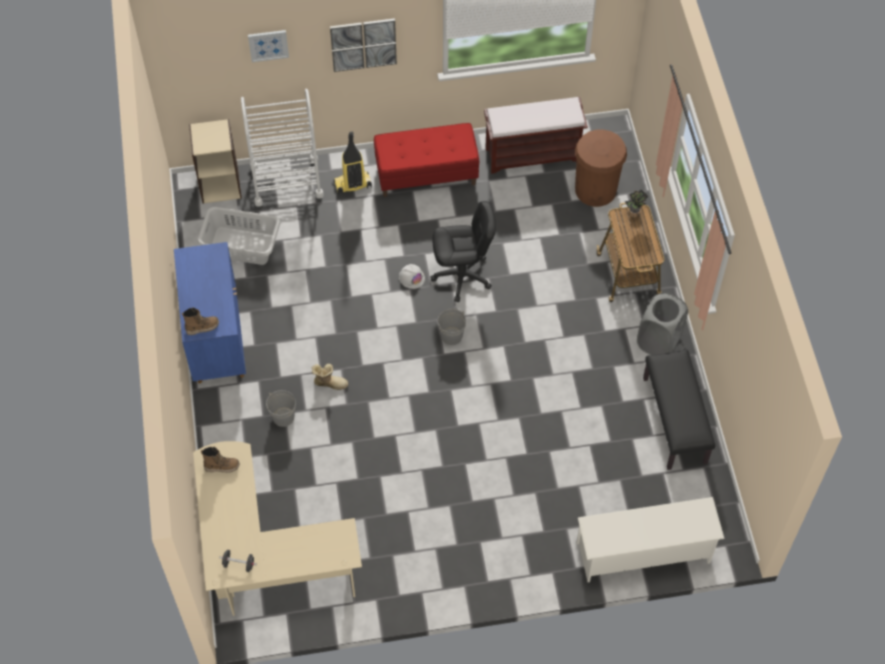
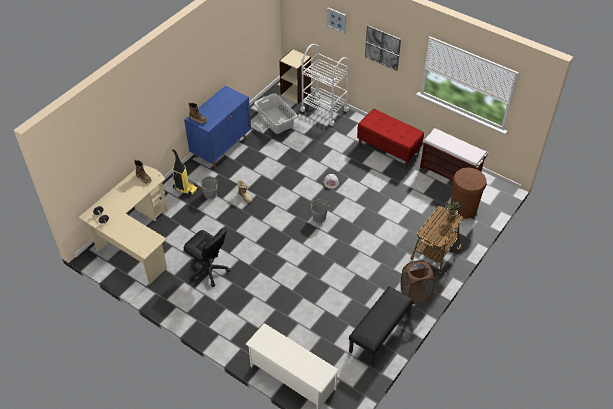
camera: 45 degrees right, 10 degrees down
(352, 185) = (350, 130): vacuum cleaner -> vacuum cleaner (185, 189)
(462, 276) = (354, 198): black office chair -> black office chair (208, 270)
(658, 341) = (415, 294): grey laundry basket -> brown laundry basket

